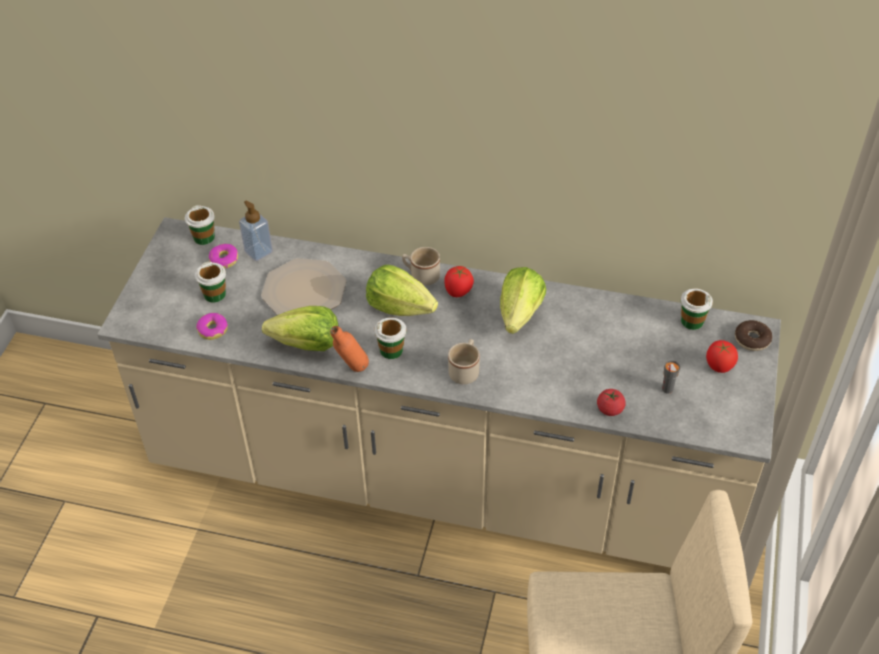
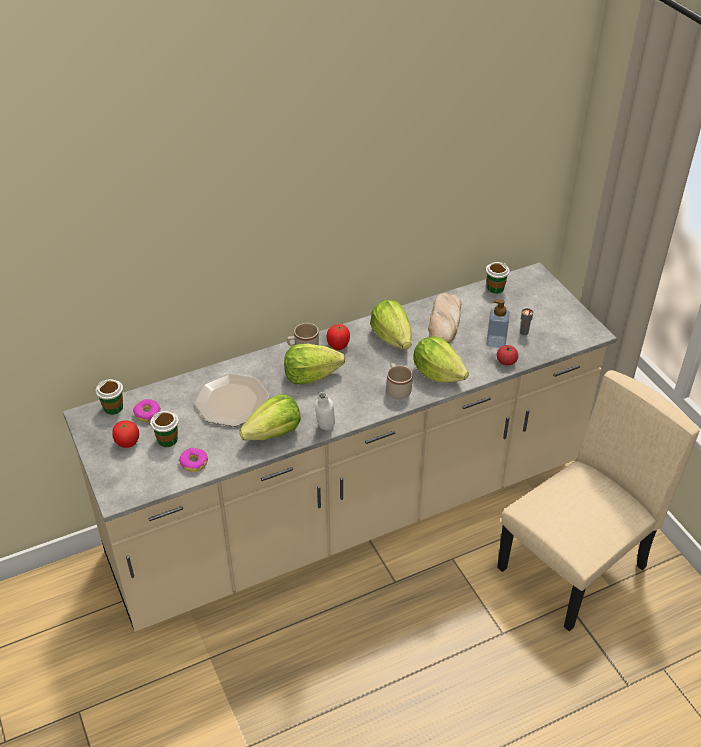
camera: 40 degrees left, 5 degrees down
(258, 251) = (168, 395): soap dispenser -> soap dispenser (496, 342)
(352, 371) = (325, 432): orange bottle -> white bottle
(391, 350) = (336, 404): cup -> none
(523, 378) = (437, 373): none -> lettuce
(593, 327) = (444, 322): none -> bread
(719, 366) = (536, 304): tomato -> tomato (127, 443)
(752, 339) = (538, 281): donut -> none

